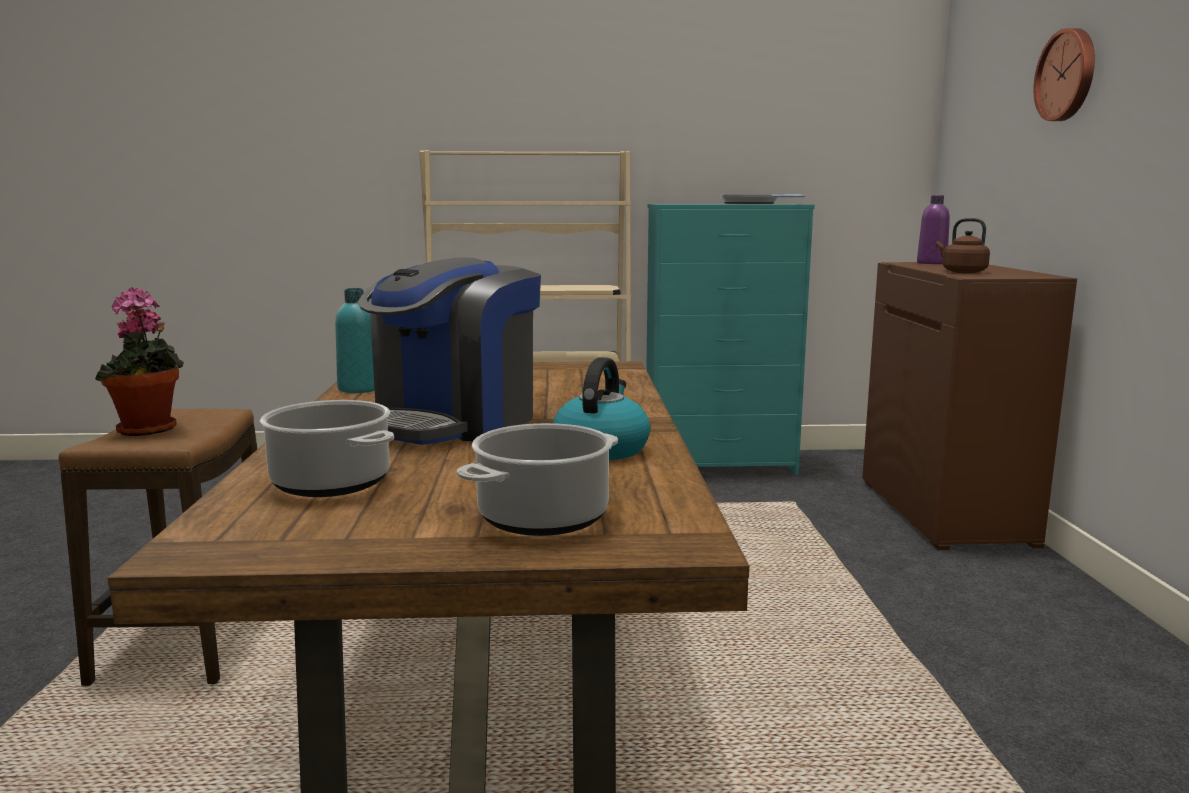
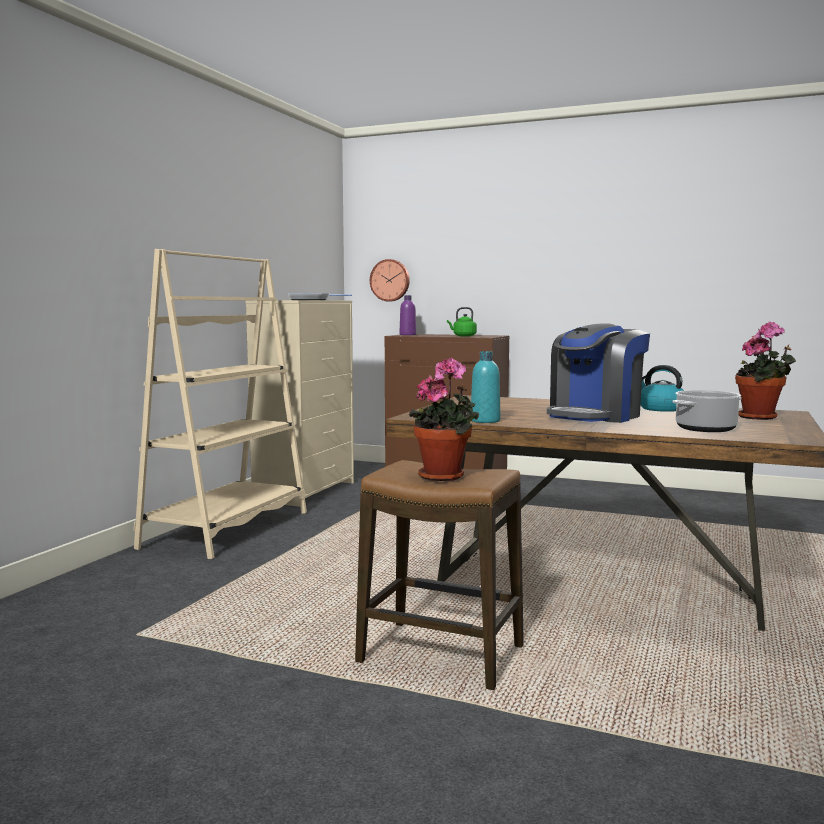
camera: 65 degrees left, 5 degrees down
(453, 422) = (595, 416): coffee machine -> coffee machine turned 75 degrees clockwise
(542, 518) = (761, 417): cooking pot -> potted plant
(720, 464) = (306, 491): turquoise dresser -> beige dresser
(961, 272) = (463, 336): brown kettle -> green kettle
(1068, 75) = (478, 236): wall clock -> wall clock (390, 280)

